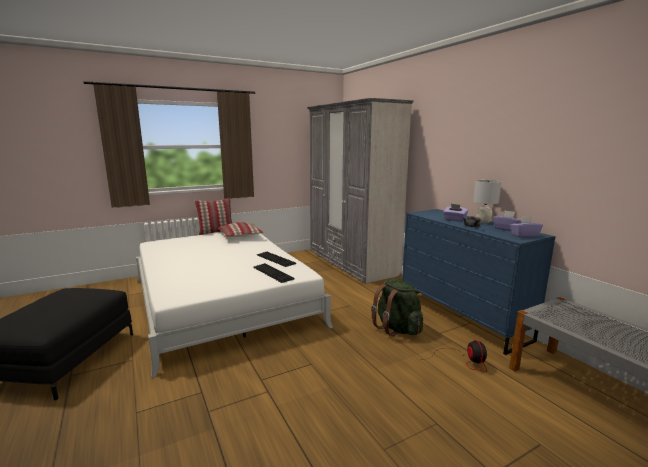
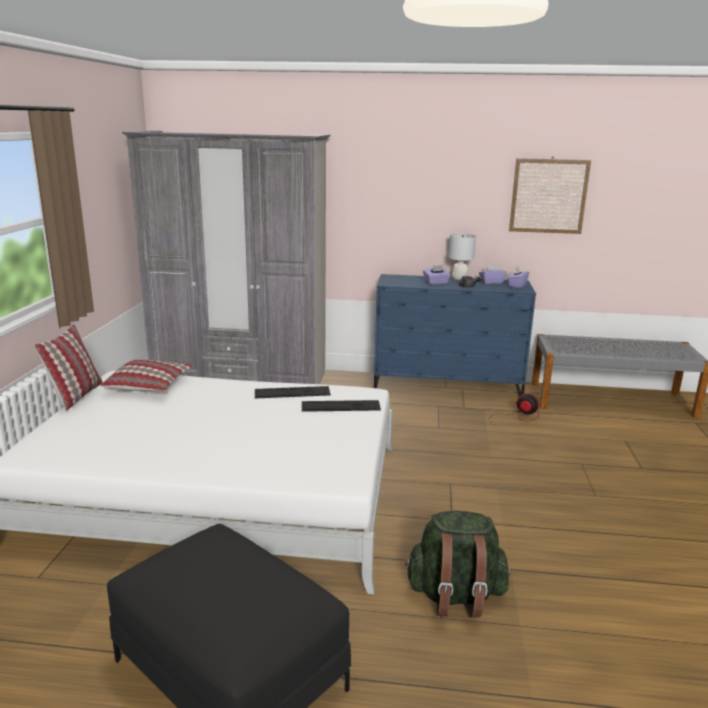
camera: 55 degrees left, 5 degrees up
(397, 328) = (434, 420): green backpack -> green backpack (455, 596)
(585, 143) = (549, 195): none -> picture

